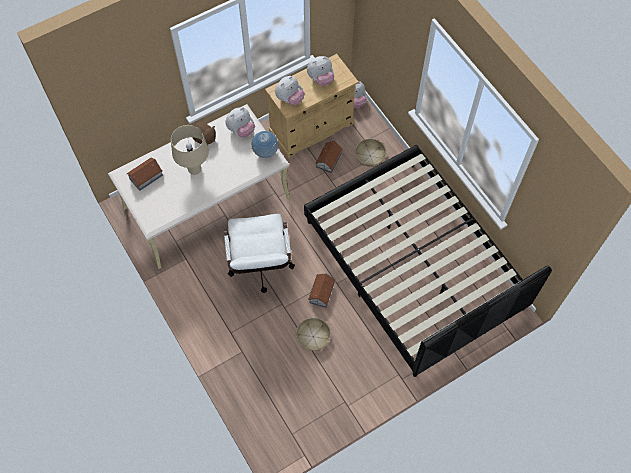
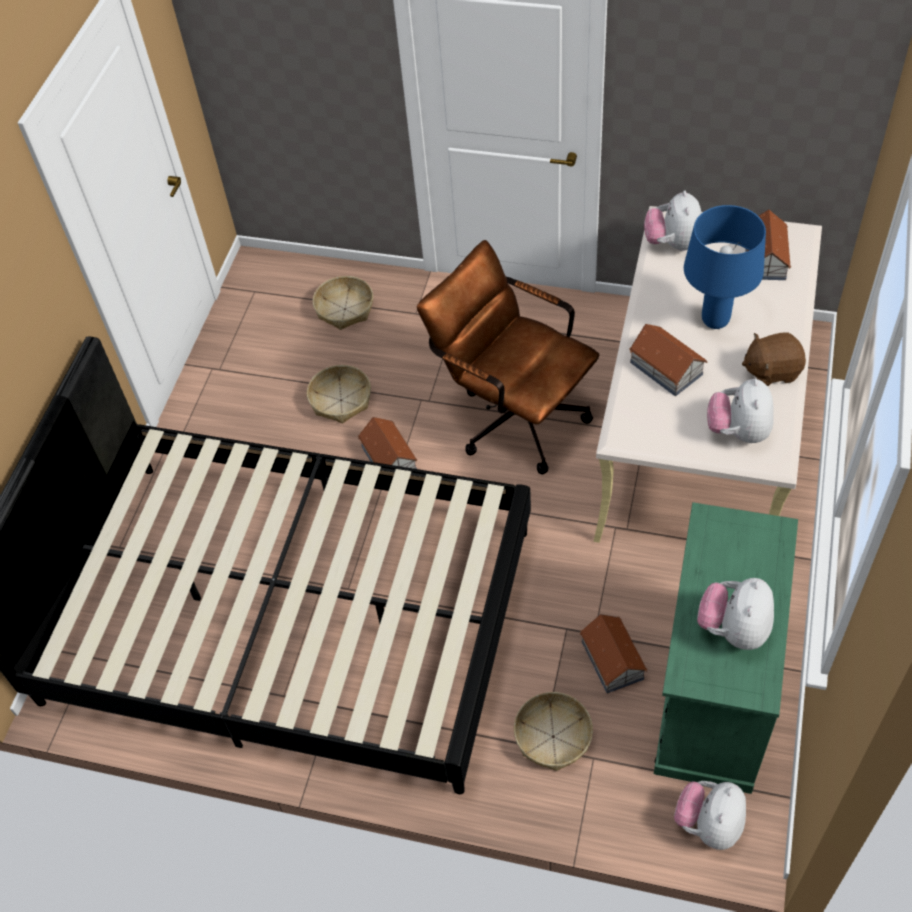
camera: 140 degrees right, 10 degrees down
(195, 170) = (714, 320): beige table lamp -> blue table lamp
(232, 169) = (666, 367): none -> toy house
(260, 268) = (513, 415): white office chair -> brown office chair
(265, 152) = (653, 433): globe -> none
(266, 383) = (344, 309): none -> basket
(290, 99) = (733, 540): plush toy -> plush toy (672, 244)
(311, 128) = (713, 691): beige cabinet -> green cabinet

